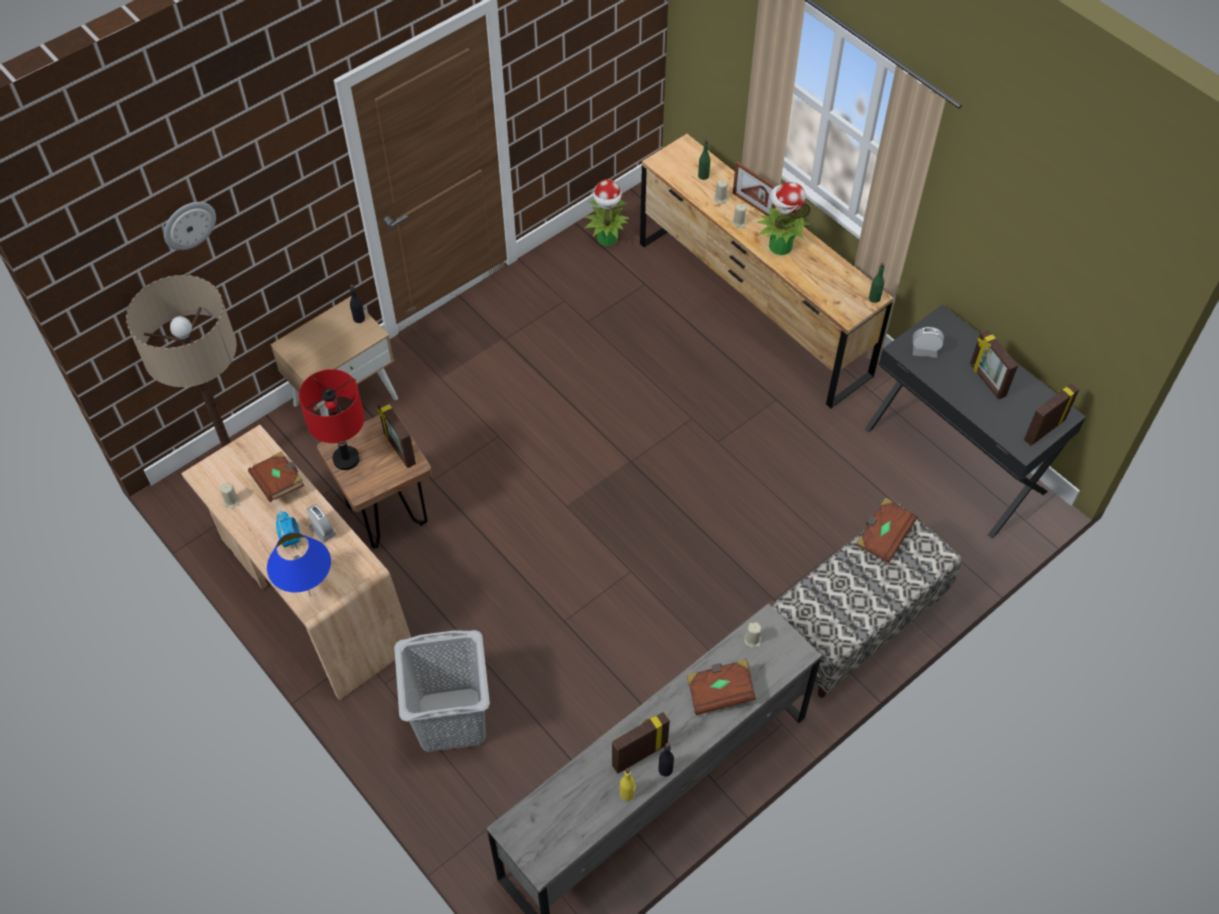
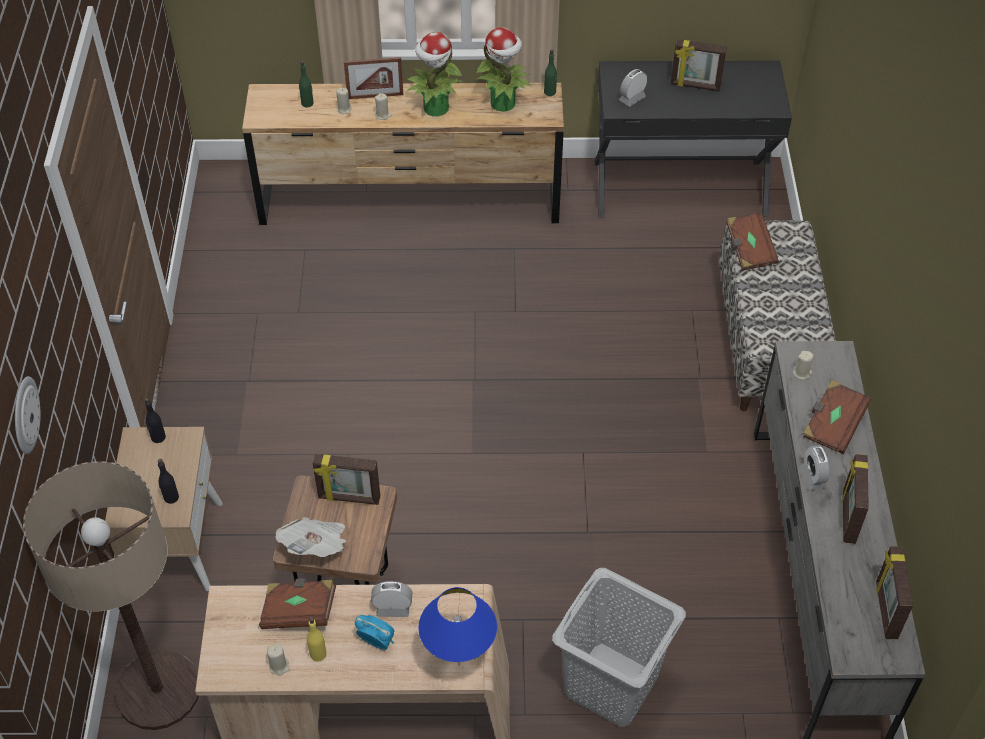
camera: 50 degrees left, 5 degrees down
(346, 459) = (316, 546): red table lamp -> newspaper
(607, 238) = (227, 241): potted plant -> potted plant (504, 103)
(627, 794) = (879, 549): yellow bottle -> yellow bottle (318, 654)
(655, 709) = (813, 477): none -> alarm clock
(665, 769) = (876, 508): black bottle -> black bottle (171, 497)
(1043, 430) = (769, 87): picture frame -> picture frame (885, 610)

